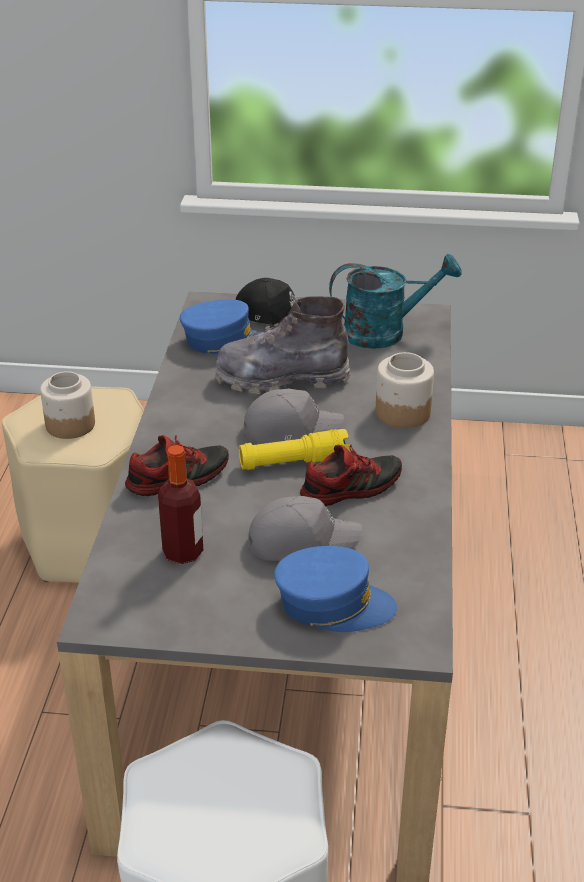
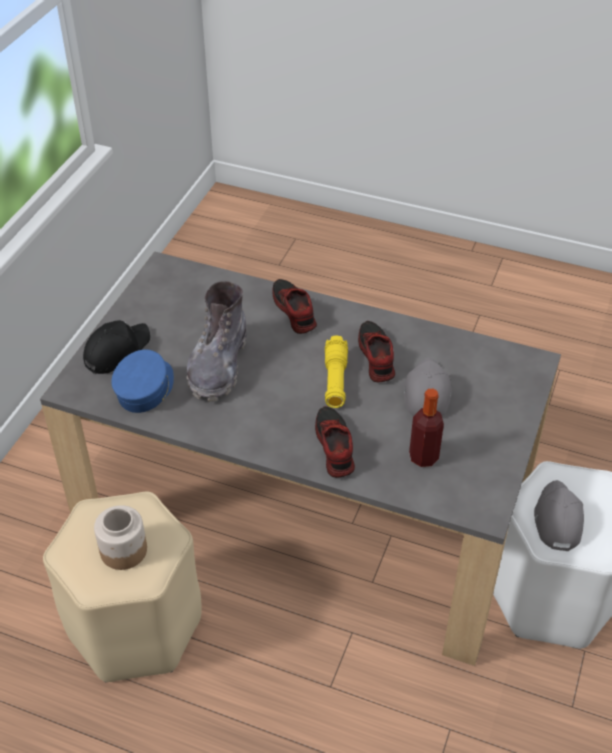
camera: 75 degrees left, 10 degrees up
(290, 428) = (291, 373): grey cap -> grey cap (557, 519)
(333, 604) = (493, 391): blue cap -> none
(385, 332) = (178, 294): turquoise watering can -> none
(402, 412) = (293, 311): jar -> shoe

